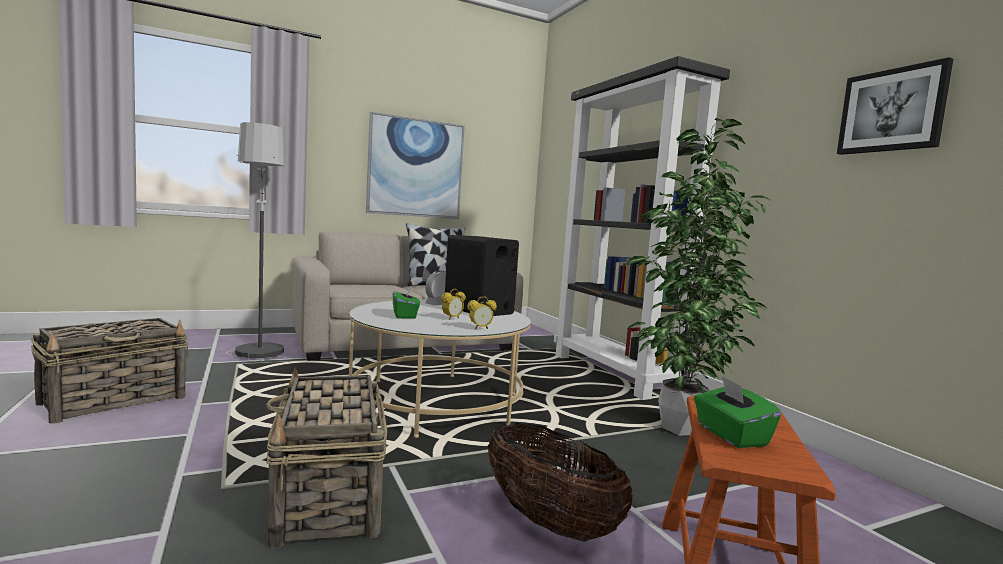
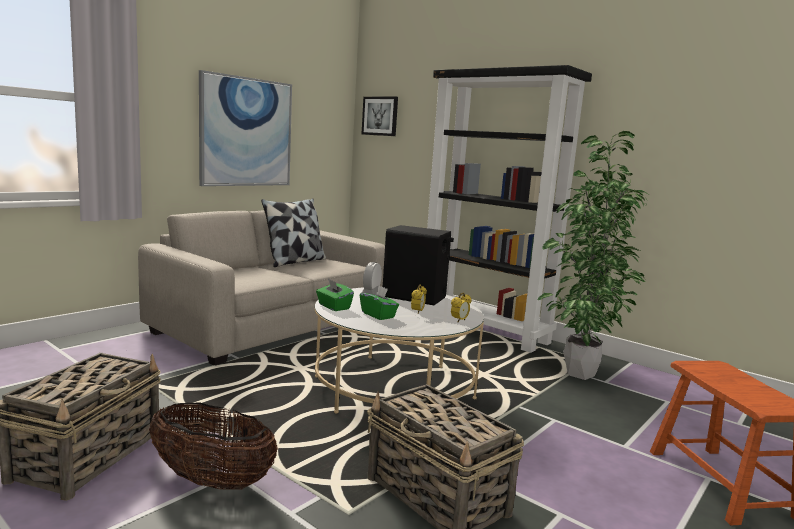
camera: 25 degrees left, 5 degrees up
(257, 345) = (129, 355): floor lamp -> none
(549, 522) = (593, 470): basket -> basket (212, 480)
(730, 435) = (740, 390): green tissue box -> green tissue box (333, 307)
(892, 110) = (727, 131): picture -> picture (380, 116)

